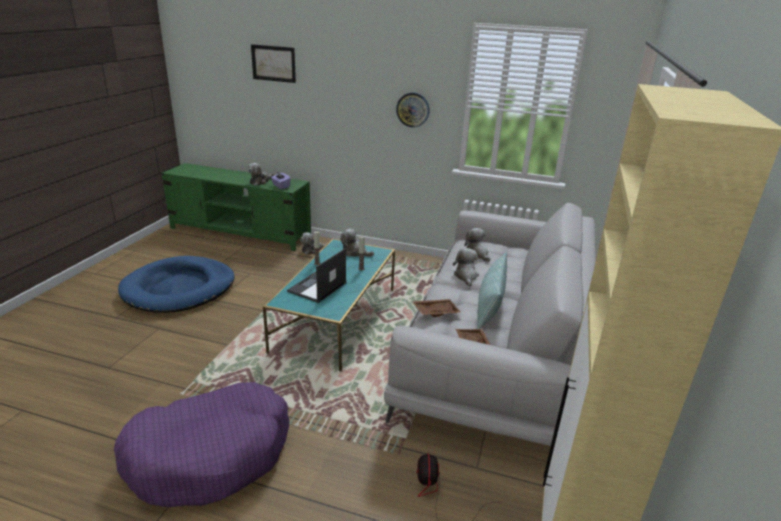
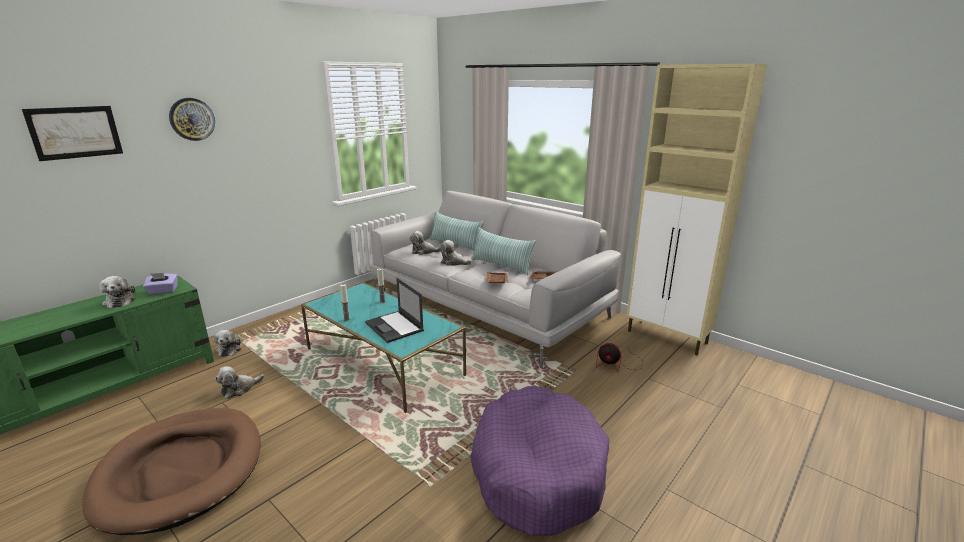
camera: 65 degrees left, 5 degrees down
(179, 288) = (181, 470): blue dog bed -> brown dog bed
(355, 253) = (348, 299): plush toy -> plush toy (239, 389)
(413, 109) = (284, 154): wall clock -> wall clock (192, 119)
(518, 265) = (455, 244): none -> pillow

